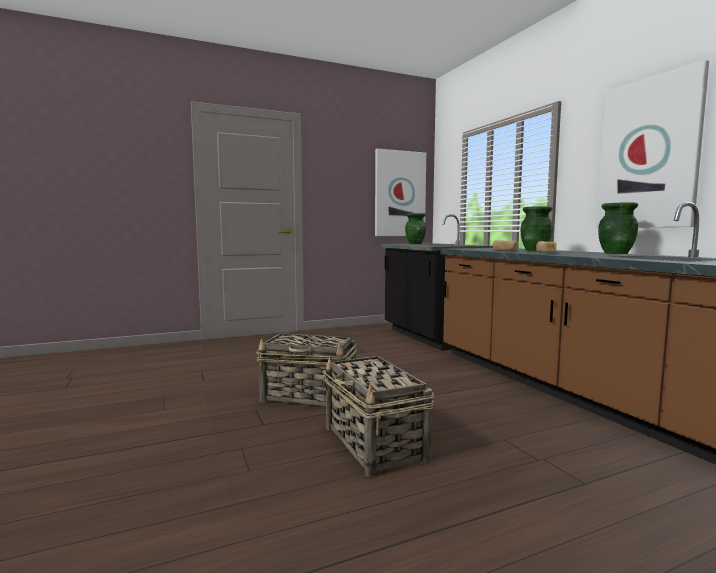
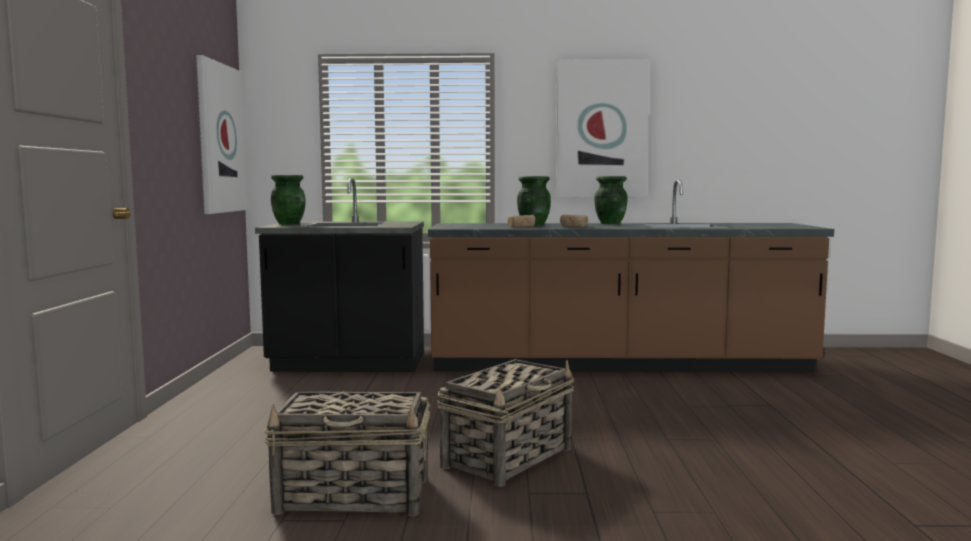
camera: 65 degrees left, 0 degrees up
(374, 444) = (675, 449): basket -> basket (355, 496)

